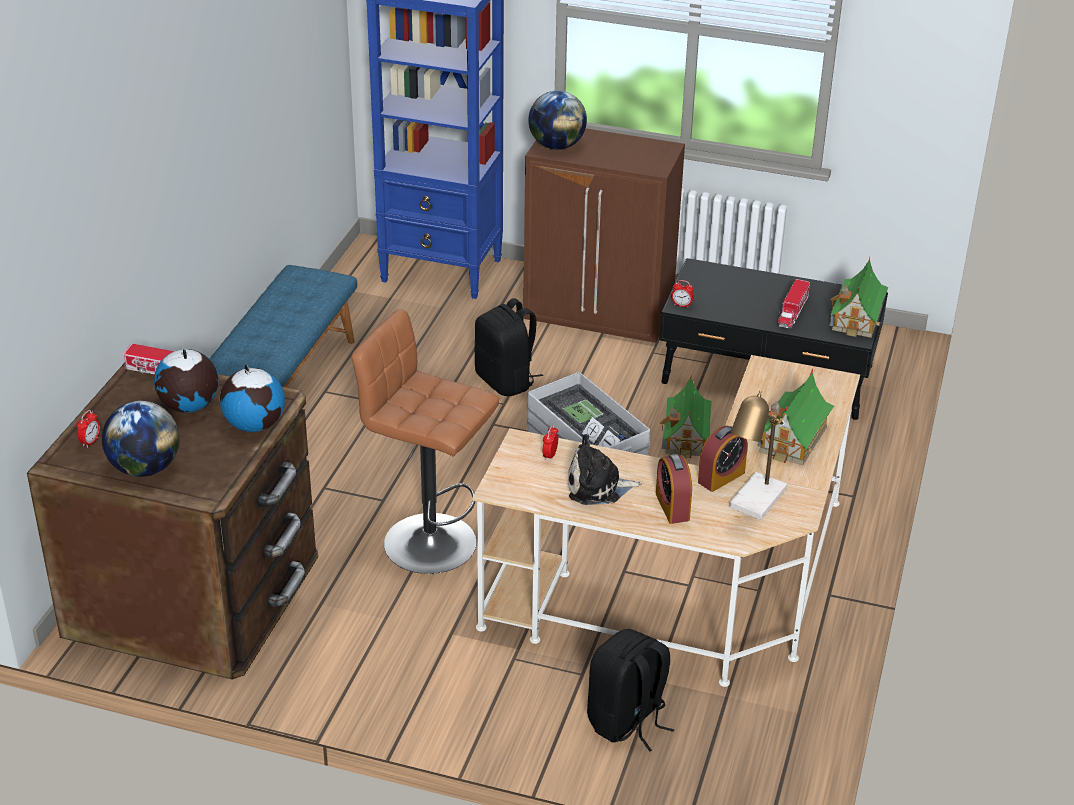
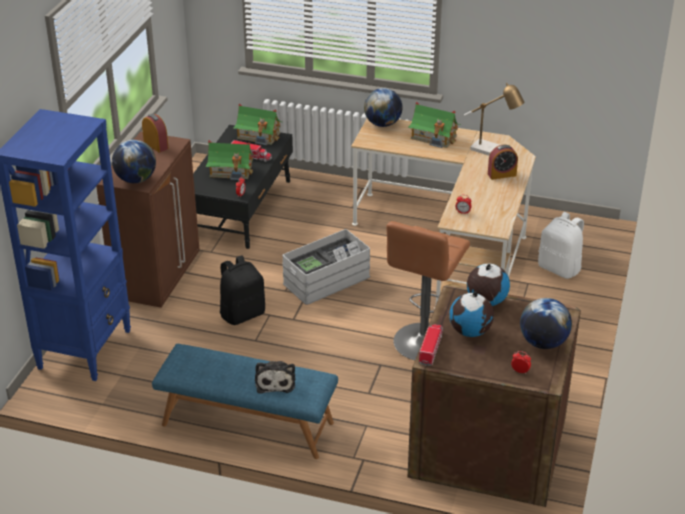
camera: 90 degrees left, 0 degrees up
(598, 487) = (489, 197): plush toy -> plush toy (275, 381)
(627, 721) = (560, 268): black backpack -> white backpack
(686, 436) = (306, 241): toy house -> toy house (231, 171)
(721, 477) = (472, 159): alarm clock -> alarm clock (156, 145)
(829, 387) = (383, 124): none -> globe

